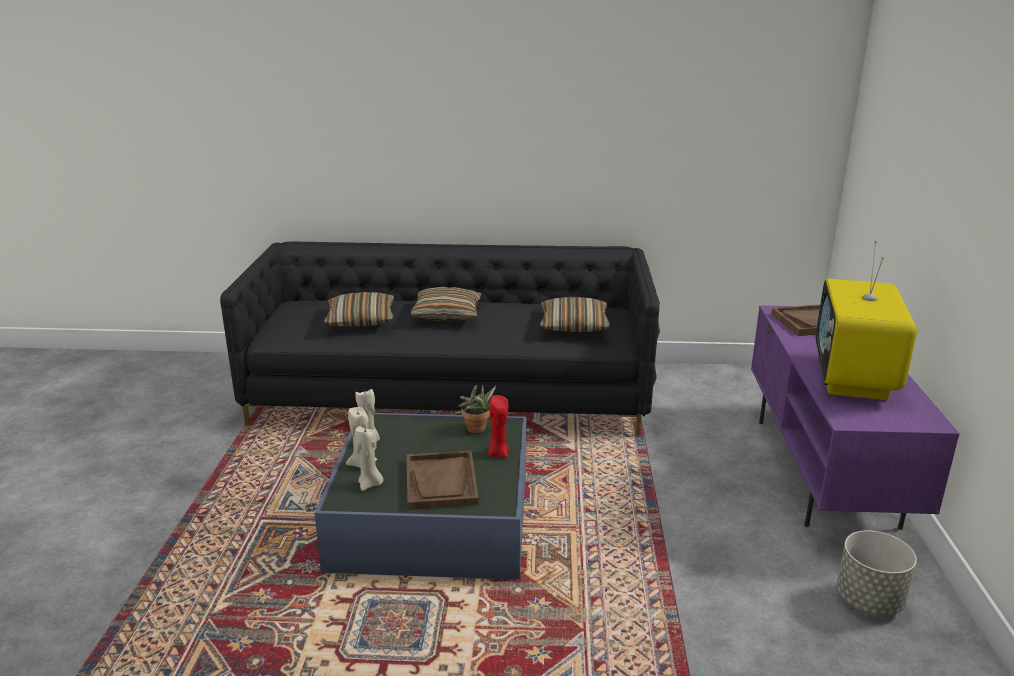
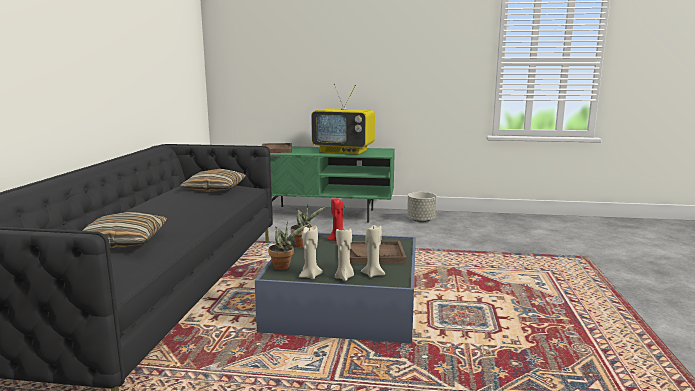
camera: 85 degrees left, 10 degrees down
(399, 425) = (284, 266): none -> potted plant
(447, 314) = (153, 214): pillow -> none
(825, 471) = (323, 213): purple tv stand -> green tv stand

